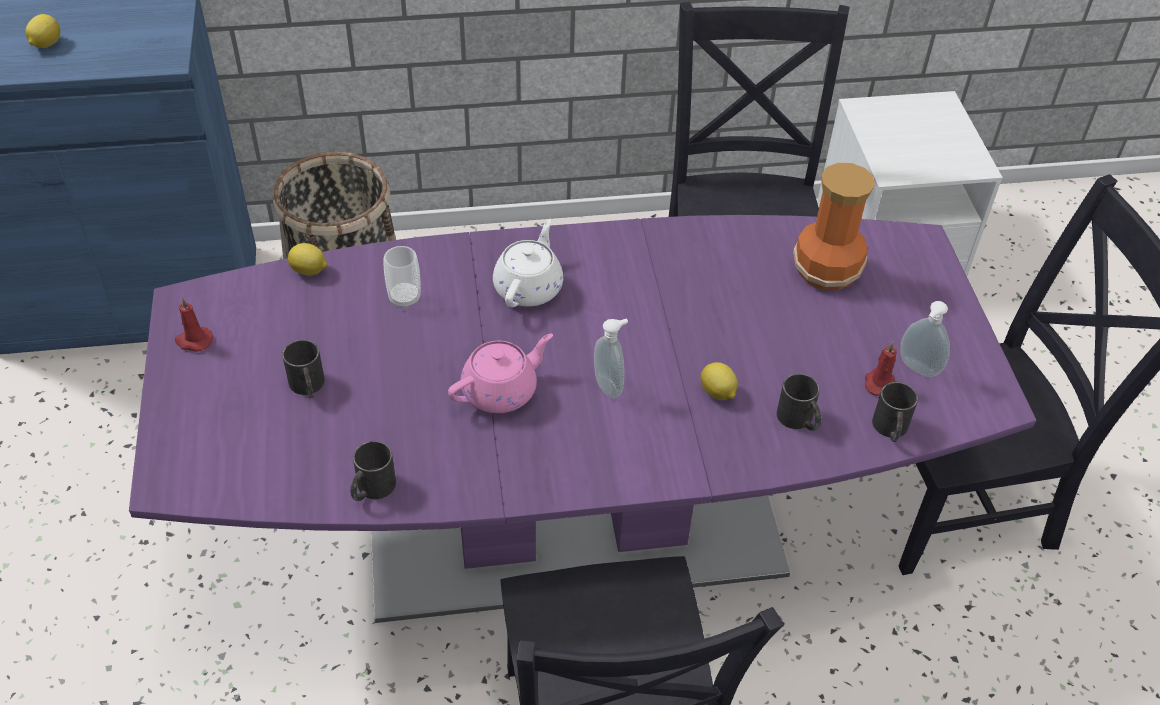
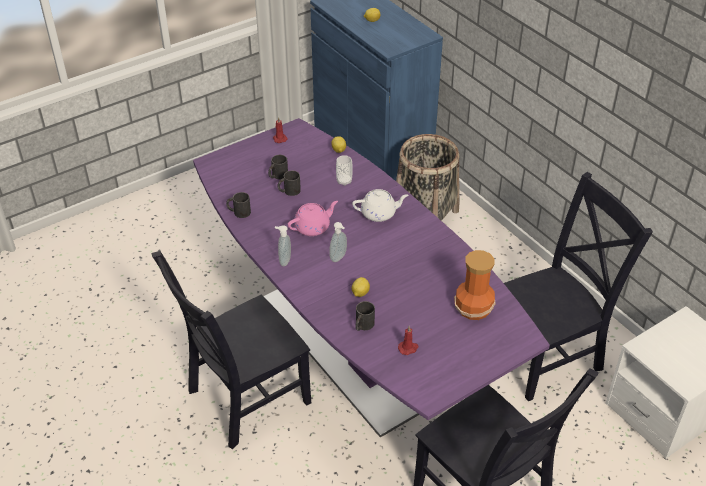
camera: 65 degrees right, 5 degrees down
(501, 391) = (313, 227): pink teapot -> pink teapot turned 60 degrees counterclockwise
(890, 429) = (380, 360): black mug -> black mug (289, 191)
(917, 369) = (428, 360): soap dispenser -> soap dispenser (284, 260)

